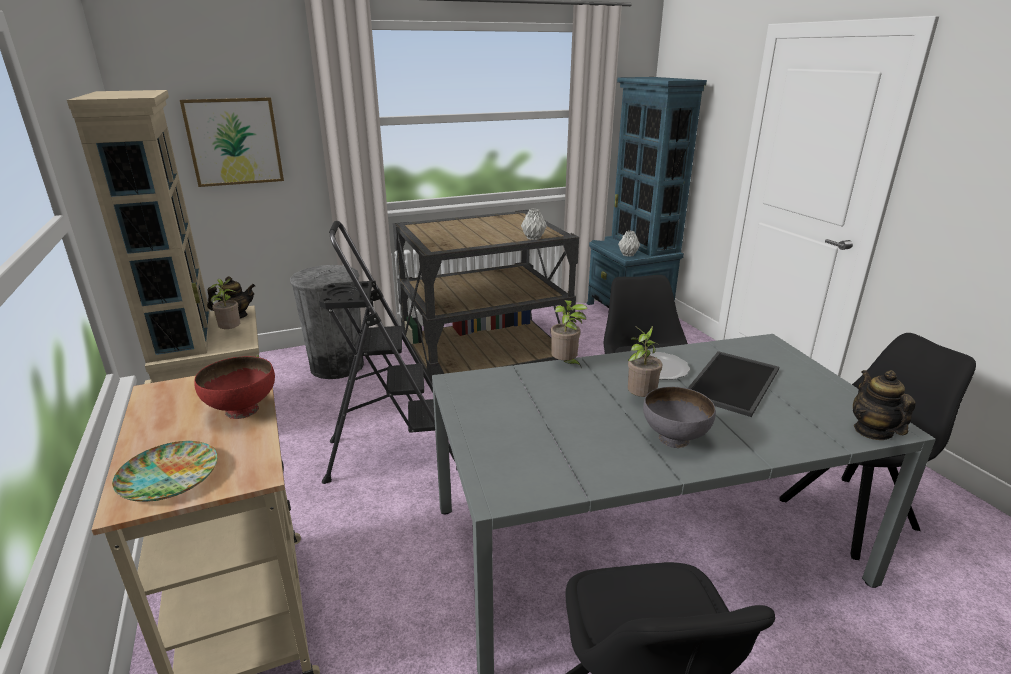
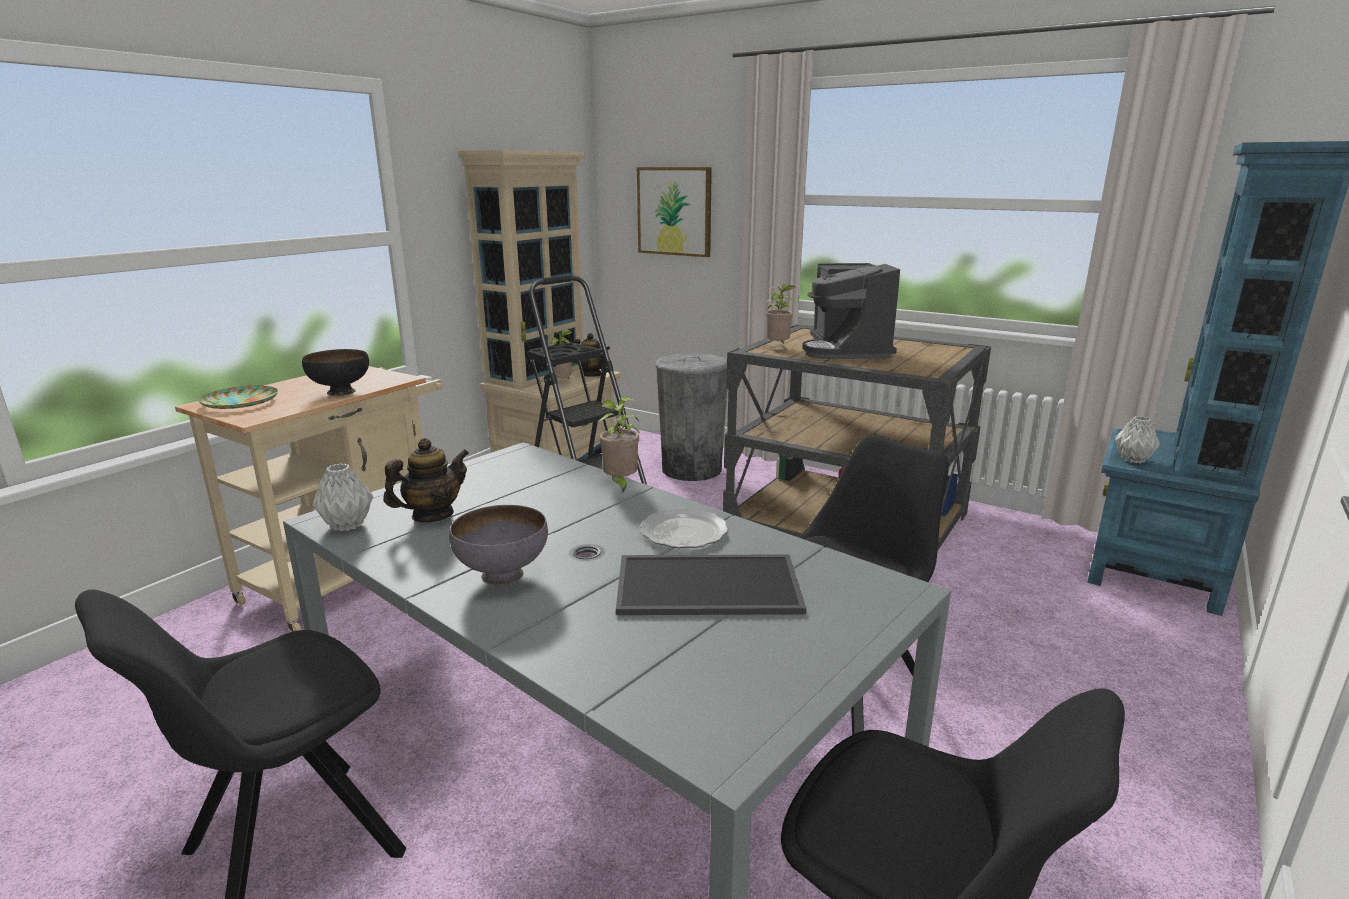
camera: 55 degrees right, 5 degrees down
(242, 411) = (340, 392): red bowl -> black bowl
(479, 232) = (847, 350): none -> coffee machine
(534, 238) = (888, 369): grey vase -> grey vase (348, 525)
(639, 399) = (583, 538): potted plant -> potted plant (778, 347)
(873, 431) = (684, 729): teapot -> teapot (432, 515)

